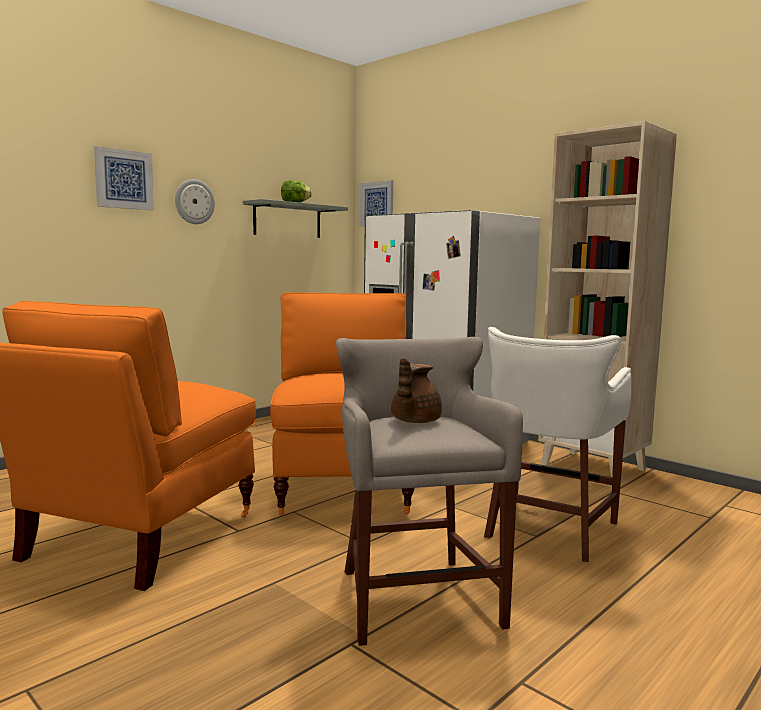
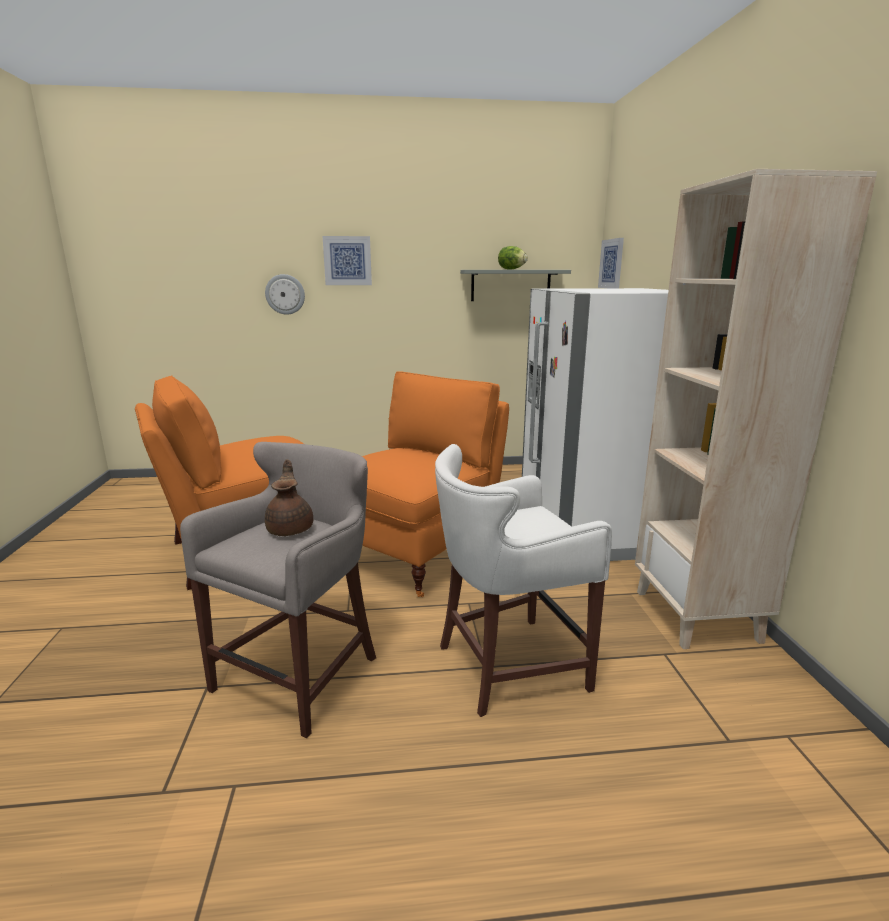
camera: 40 degrees right, 10 degrees up
(194, 201) = (411, 274): wall clock -> wall clock (285, 294)
(414, 421) = (291, 528): brown teapot -> brown teapot turned 105 degrees clockwise

